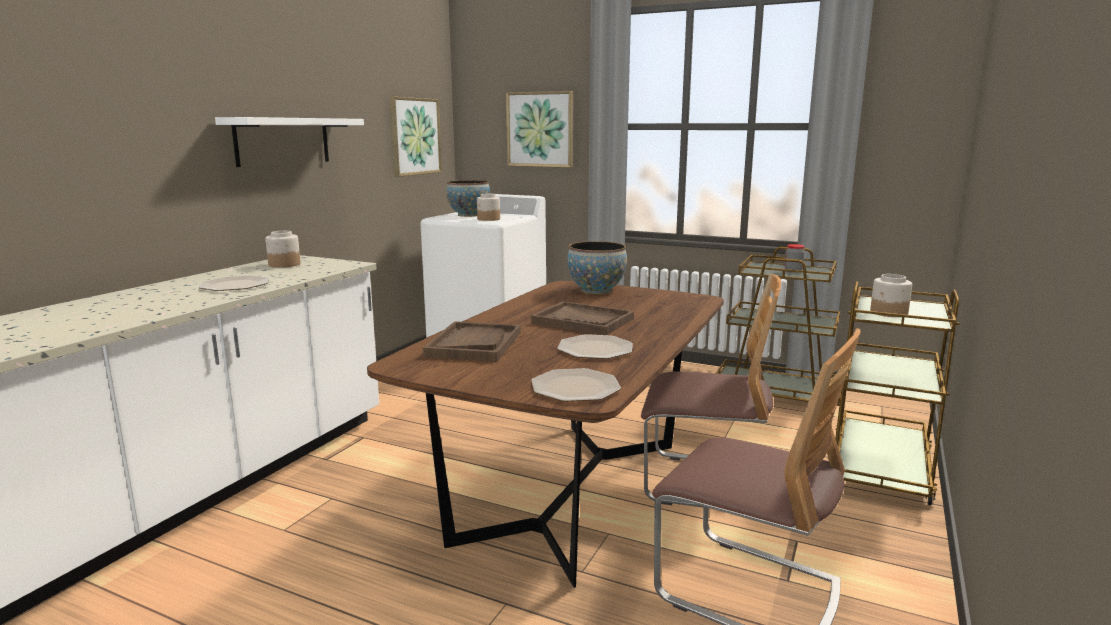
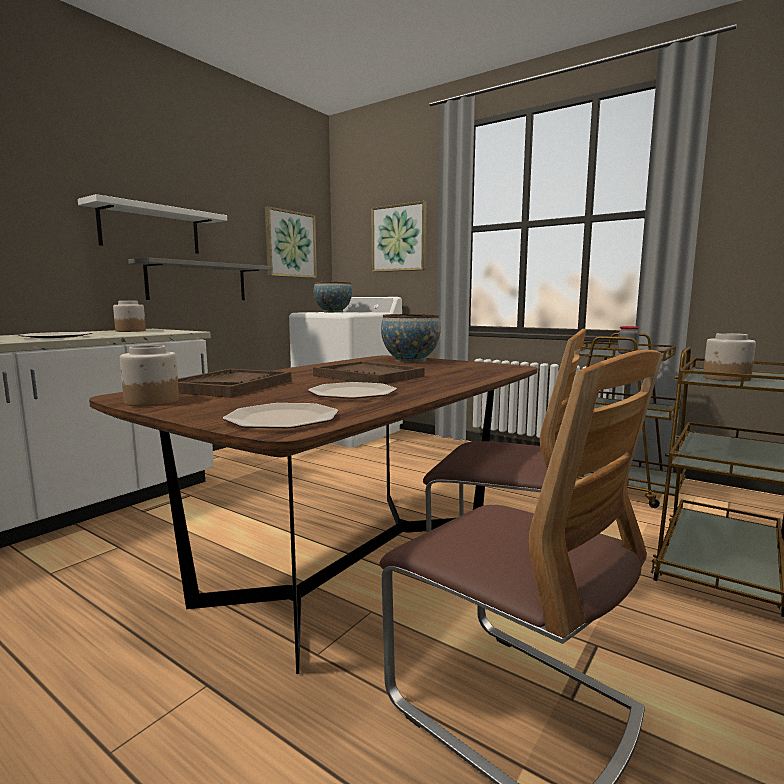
camera: 10 degrees right, 5 degrees down
(328, 194) = (198, 282): none -> grey shelf
(488, 219) = (345, 312): jar -> jar (151, 401)

